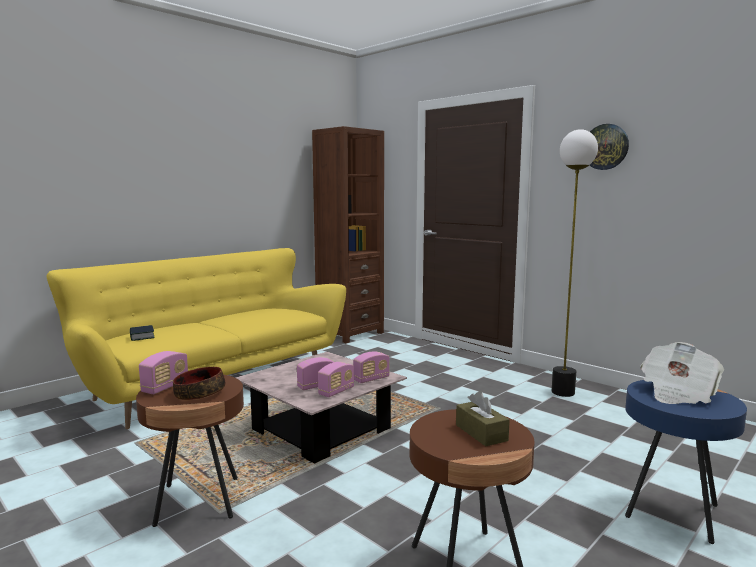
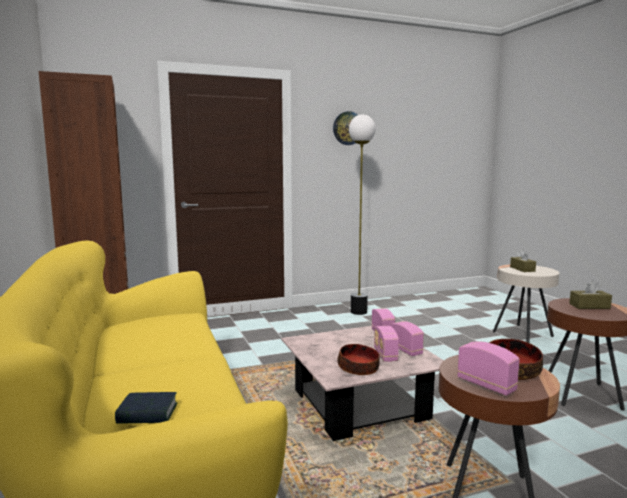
camera: 65 degrees left, 0 degrees up
(277, 381) = (358, 369): none -> bowl
(672, 511) = (522, 334): blue side table -> beige side table
(677, 393) = (522, 269): newspaper -> brown tissue box

